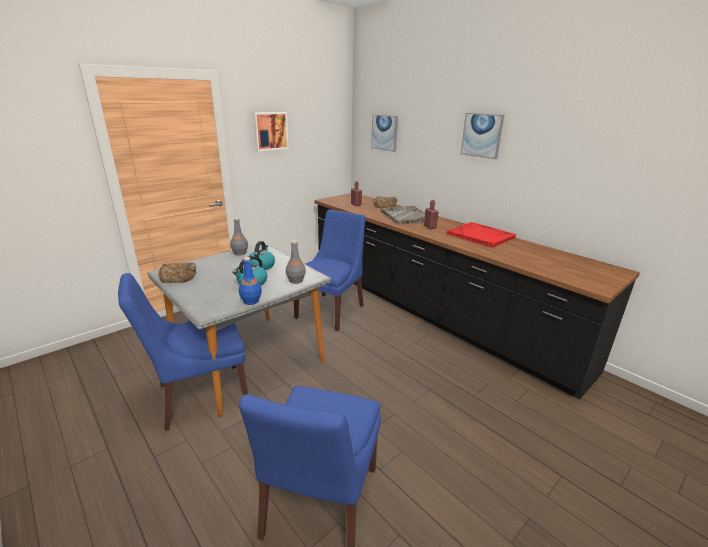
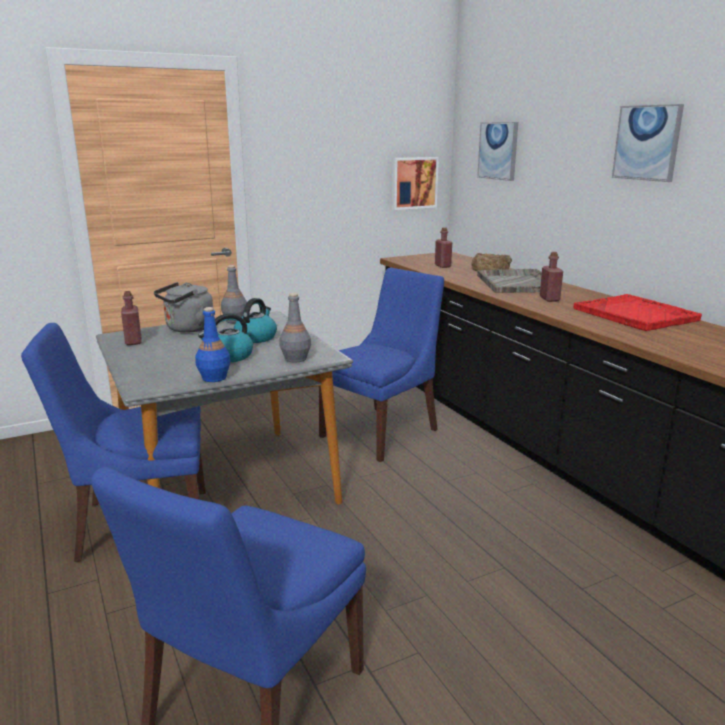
camera: 15 degrees right, 5 degrees down
(178, 276) = (133, 341): bread -> red bottle
(211, 262) = (187, 329): none -> grey kettle
(270, 131) = (313, 147): picture -> picture (413, 183)

